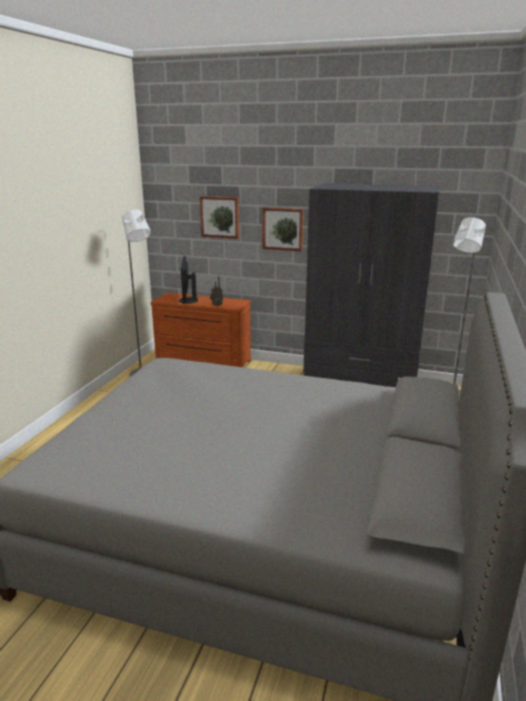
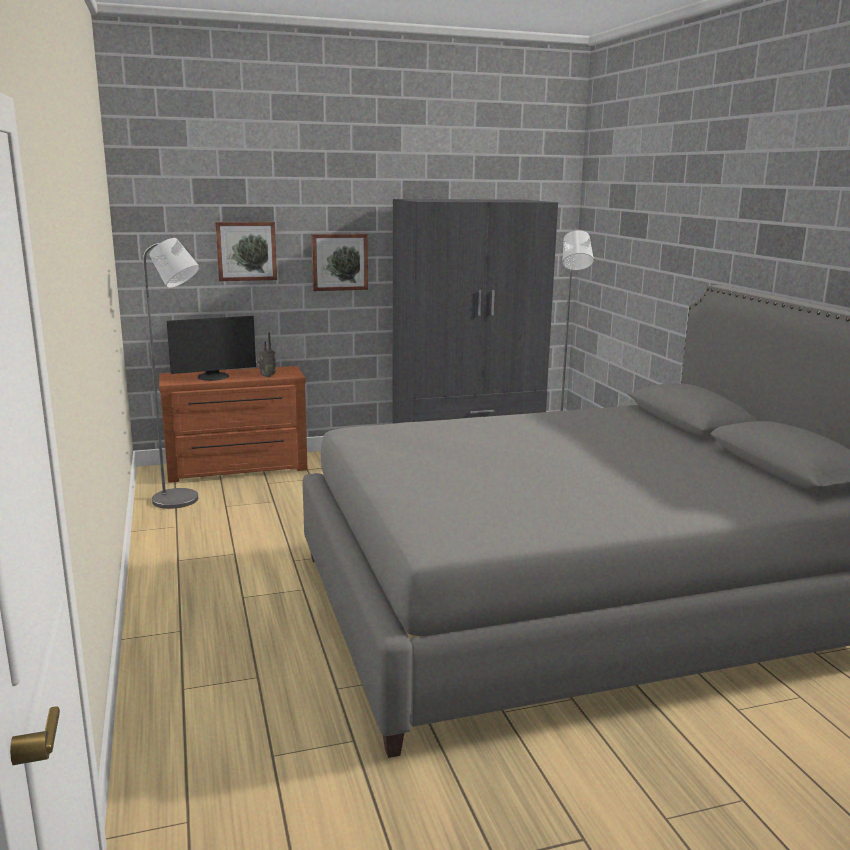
camera: 35 degrees left, 5 degrees down
(187, 300) = (213, 377): monitor -> monitor turned 75 degrees counterclockwise

